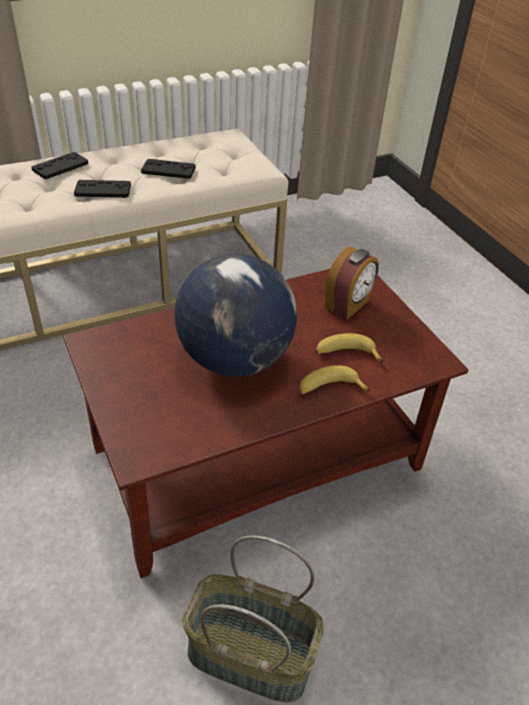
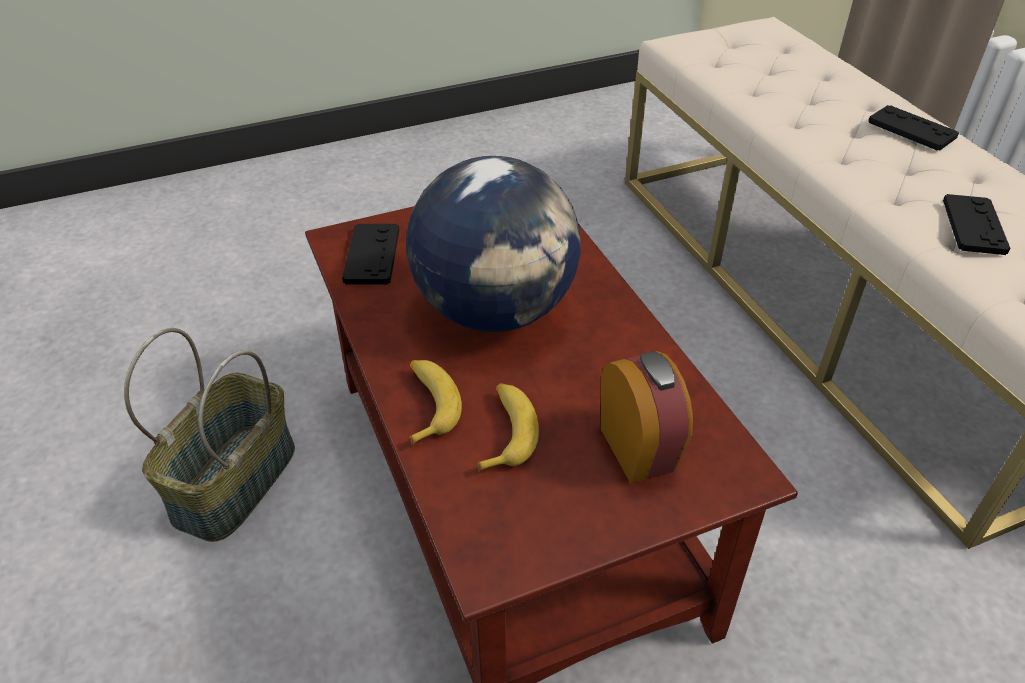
camera: 95 degrees right, 0 degrees up
(103, 190) = (865, 169): black game controller -> black game controller (372, 255)
(348, 305) = (639, 449): alarm clock -> alarm clock turned 150 degrees counterclockwise

